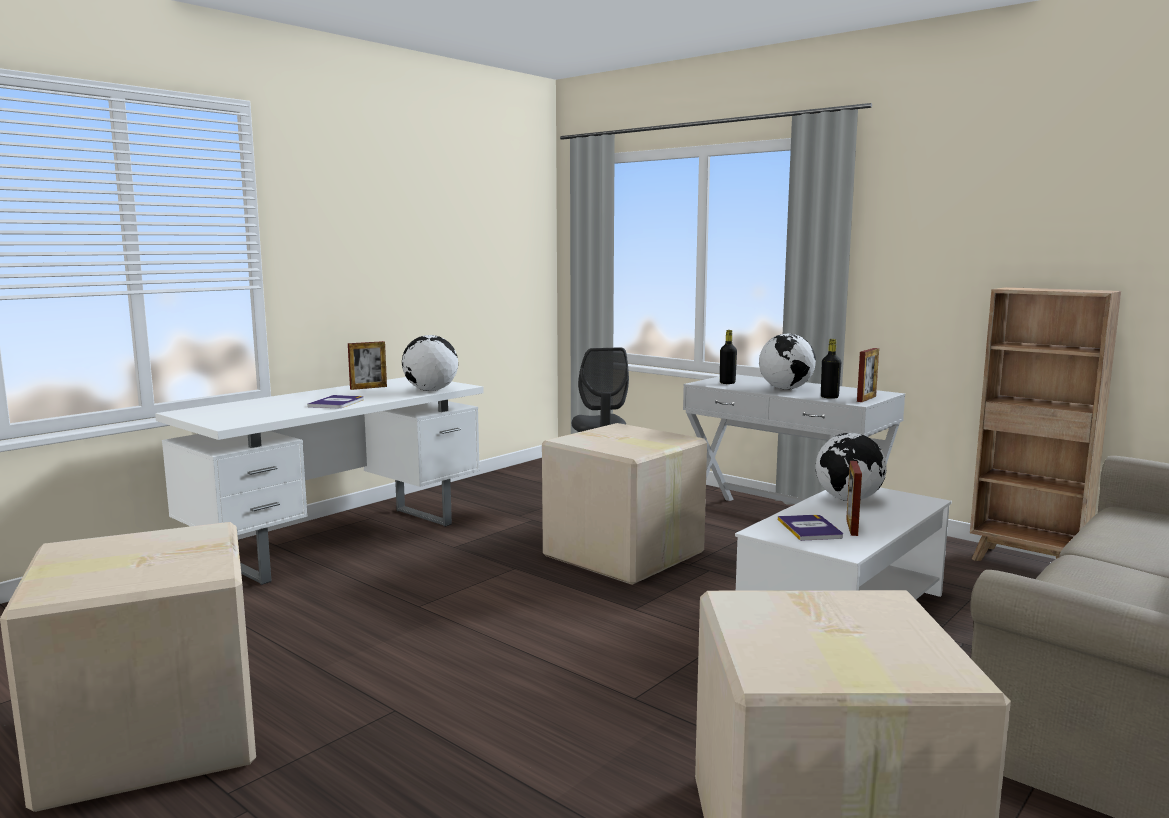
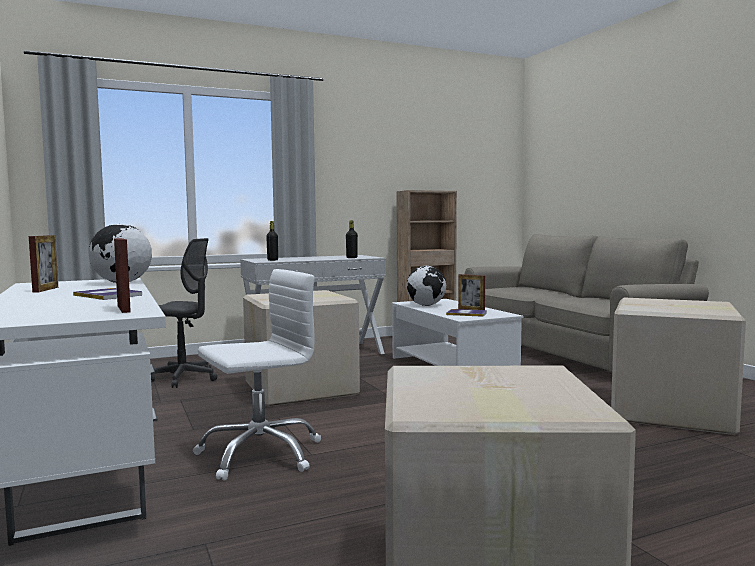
camera: 65 degrees left, 5 degrees down
(408, 586) = (260, 454): none -> white office chair
(785, 389) = (314, 258): globe -> none
(866, 399) = (366, 256): picture frame -> picture frame (123, 309)

